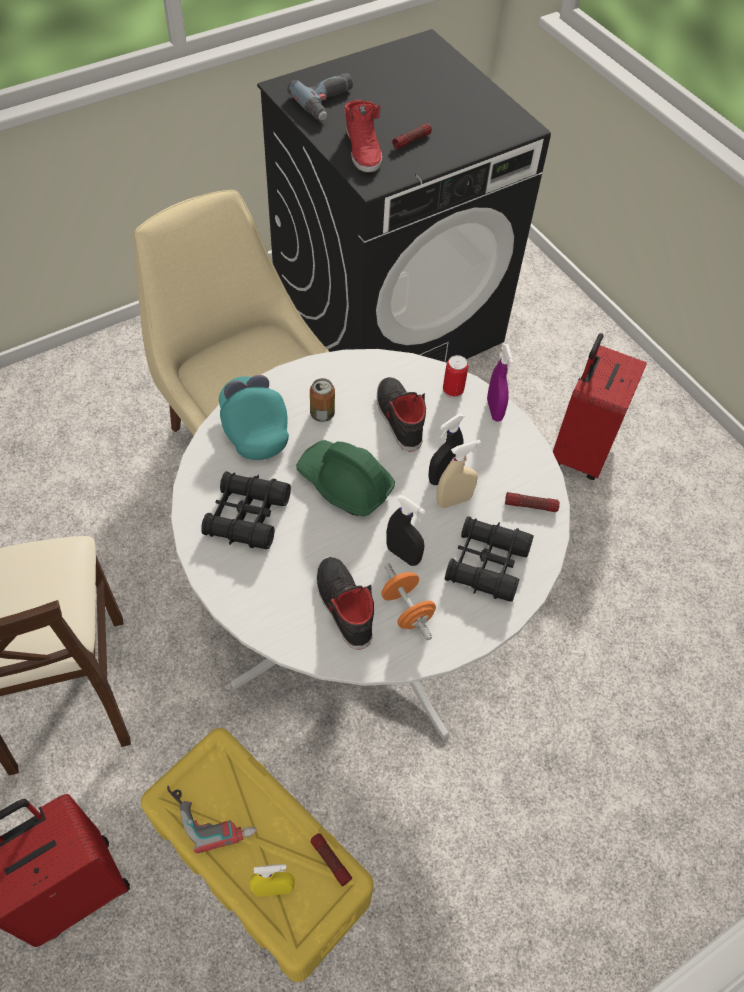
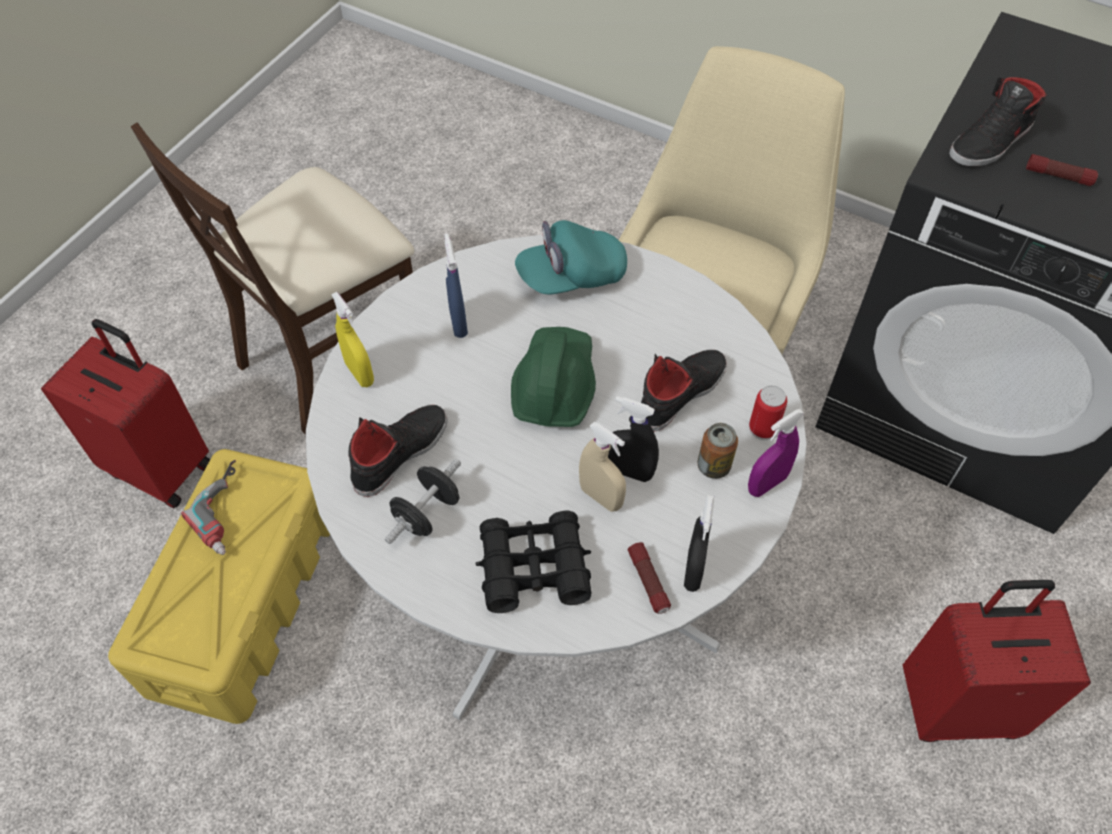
camera: 65 degrees right, 0 degrees up
(247, 516) = (458, 323): black binoculars -> blue spray bottle
(254, 427) = (571, 276): turquoise cap -> turquoise cap turned 150 degrees counterclockwise
(273, 889) = (176, 600): yellow spray bottle -> yellow spray bottle (360, 373)
(322, 414) = (632, 323): can -> can (713, 466)
(328, 103) = (1038, 78): power drill -> none
(330, 860) = (223, 637): flashlight -> none
(363, 150) = (991, 142): red shoe -> black shoe
(403, 555) = (495, 479): black spray bottle -> black spray bottle (693, 571)
(407, 610) = (427, 513): orange dumbbell -> black dumbbell

